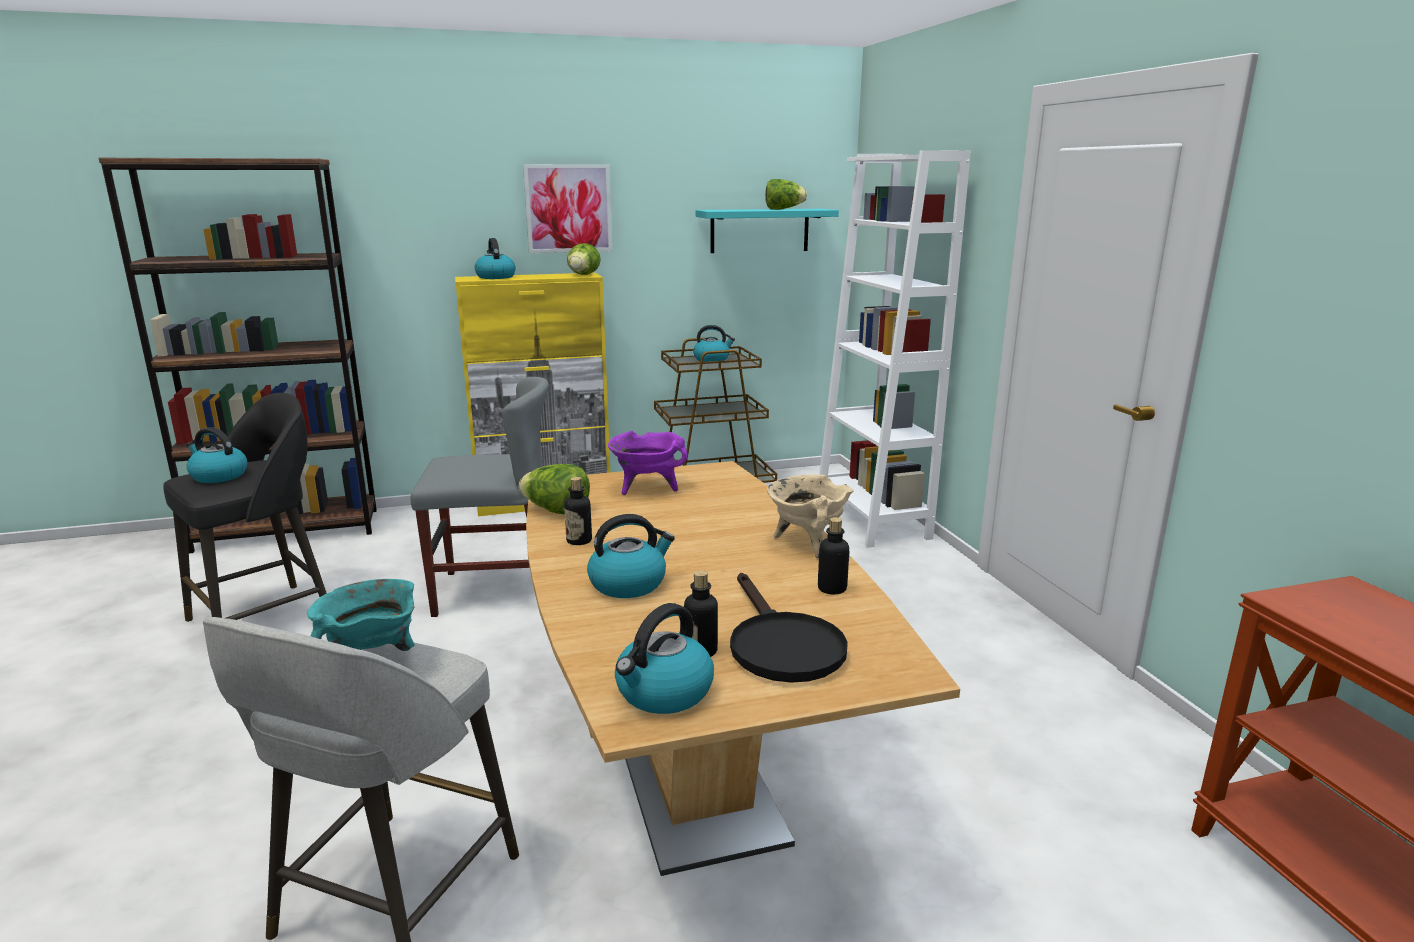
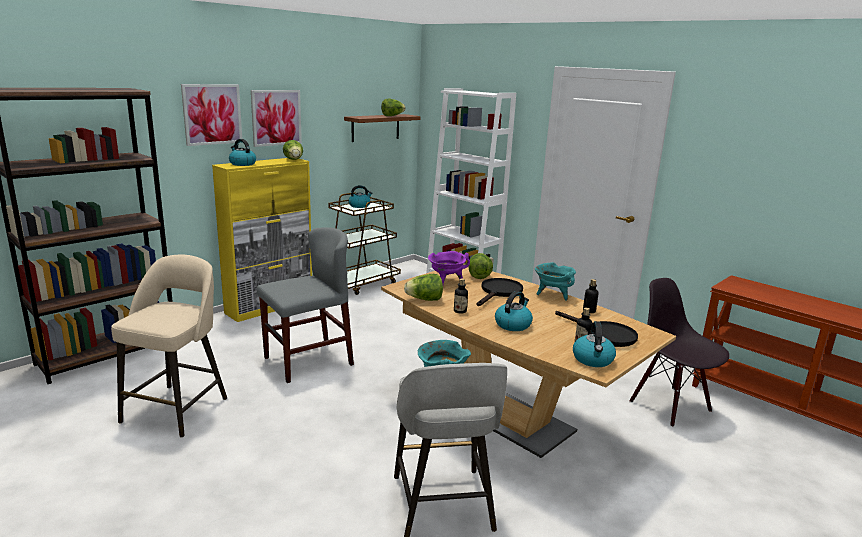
camera: 30 degrees left, 0 degrees up
(218, 476) = (156, 316): kettle -> none
(266, 618) = (177, 408): black stool -> beige stool
(459, 201) = (212, 114): none -> picture
(709, 521) = (499, 292): none -> black frying pan
(724, 486) = (478, 275): none -> lettuce
(759, 230) = (375, 127): turquoise shelf -> brown shelf
(807, 543) = (552, 295): beige cooking pot -> turquoise cooking pot
(1081, 862) = (670, 406): none -> black chair

